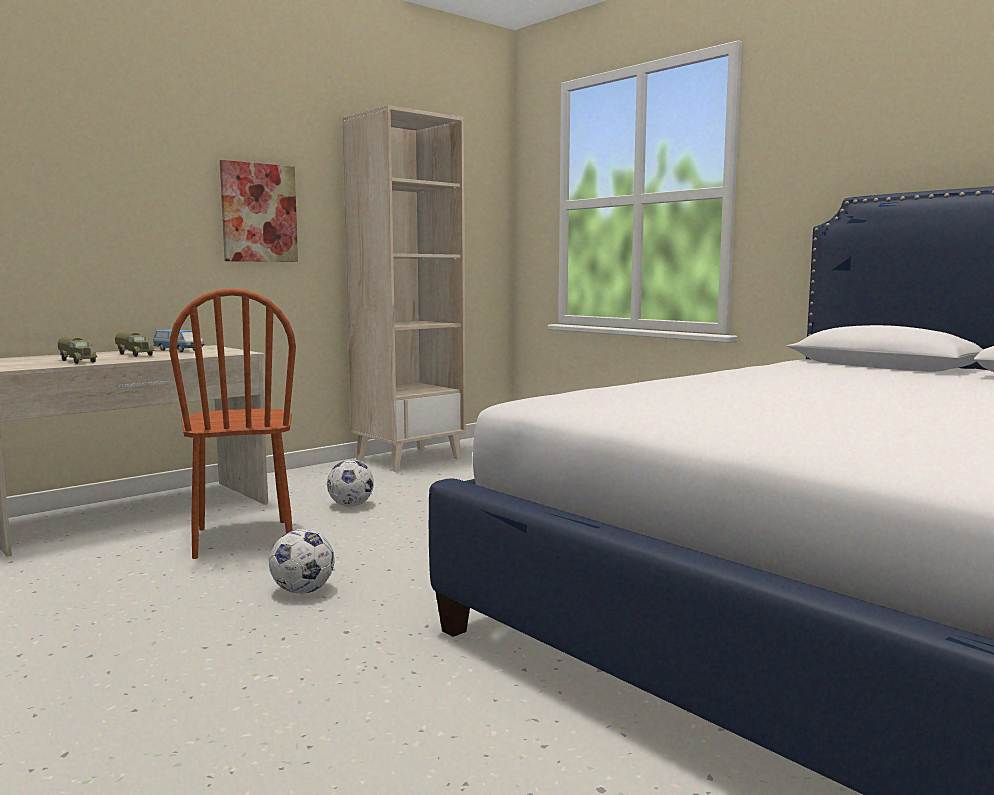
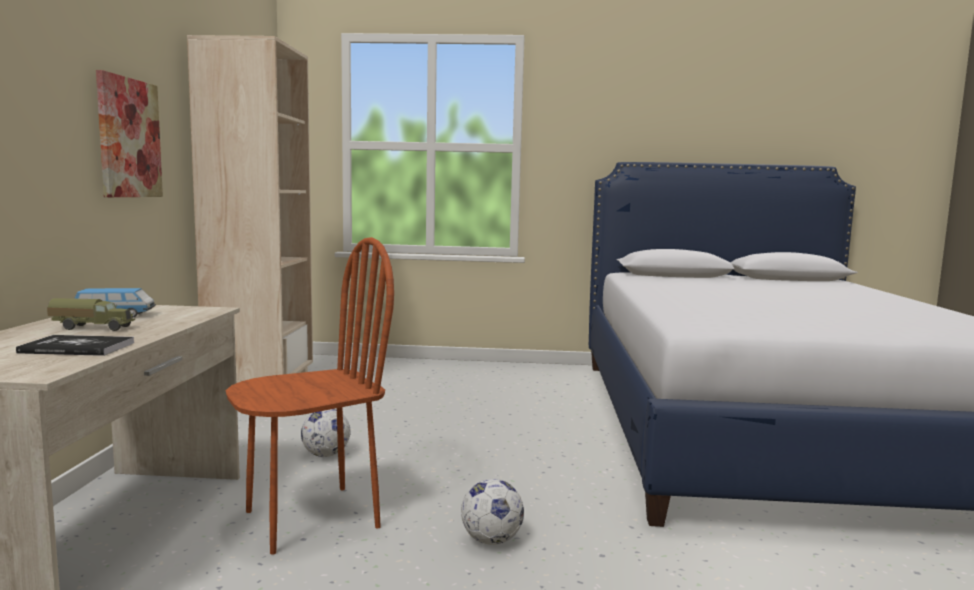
camera: 45 degrees left, 0 degrees up
(78, 361) = (77, 348): toy truck -> book
(243, 539) = (311, 518): brown chair -> brown chair turned 60 degrees counterclockwise

